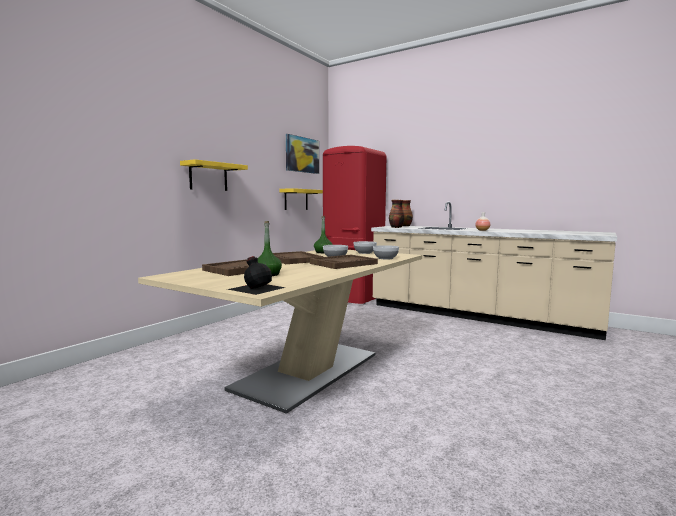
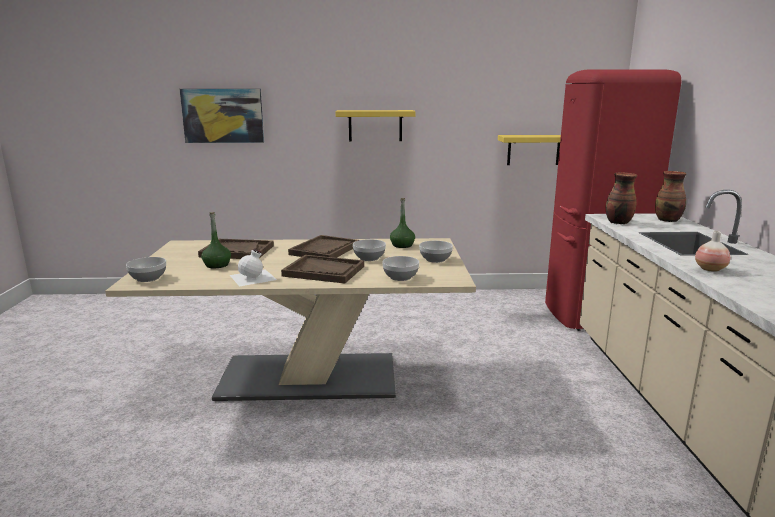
camera: 55 degrees right, 10 degrees up
(256, 288) = (149, 278): black bottle -> bowl
(302, 155) = (555, 80): picture -> picture (223, 115)
(323, 272) = (253, 277): none -> white bottle

